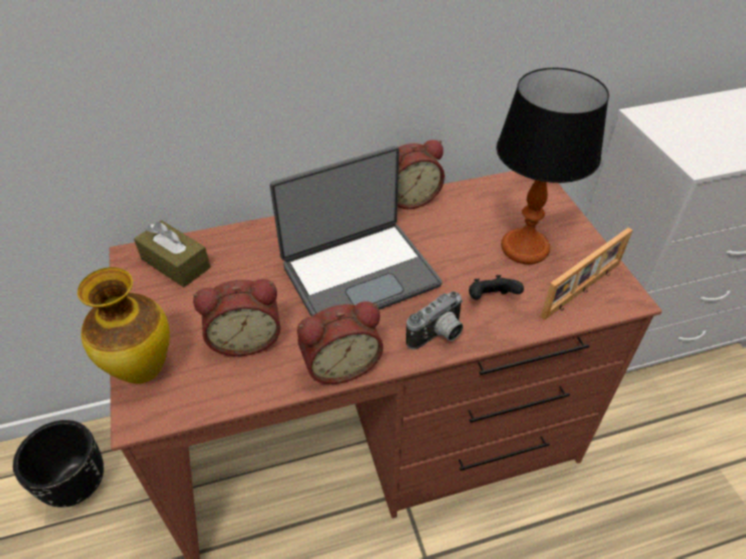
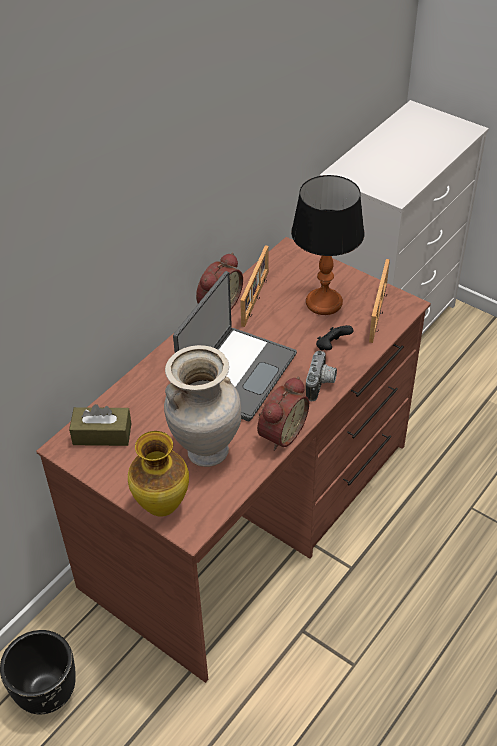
camera: 35 degrees left, 0 degrees up
(246, 338) = (206, 451): alarm clock -> beige vase
(454, 209) = (256, 298): none -> picture frame

